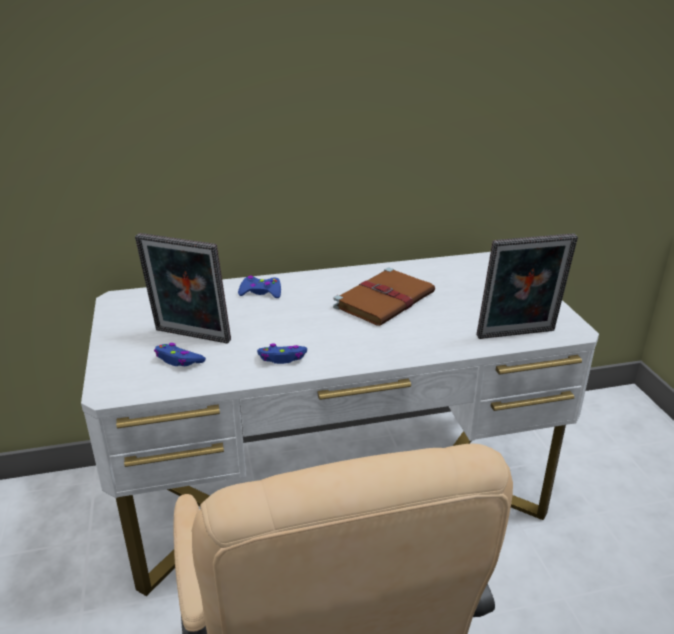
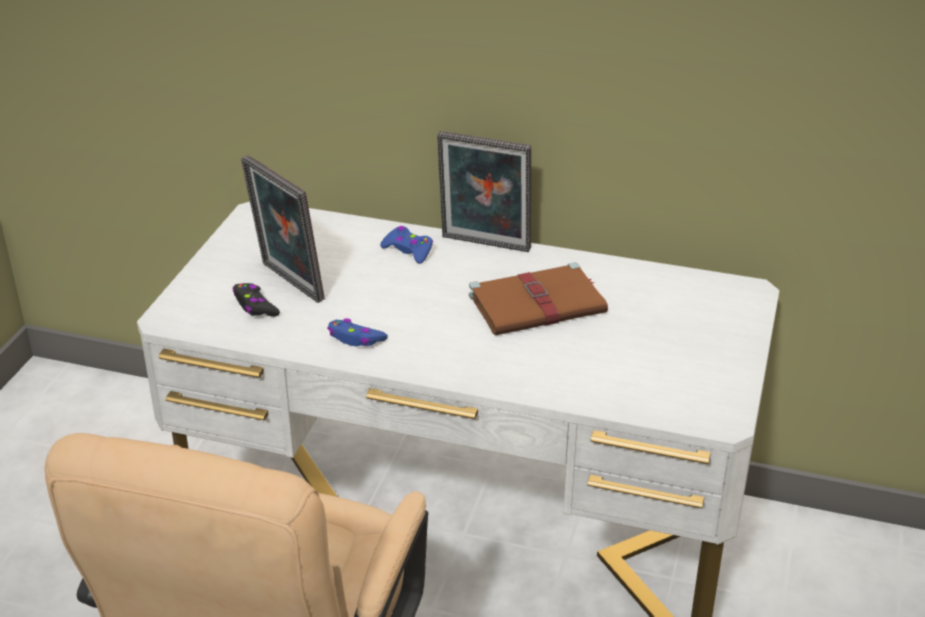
camera: 30 degrees right, 5 degrees up
(179, 360) = (255, 306): blue game controller -> black game controller
(517, 335) = (644, 402): picture frame -> picture frame (484, 245)

